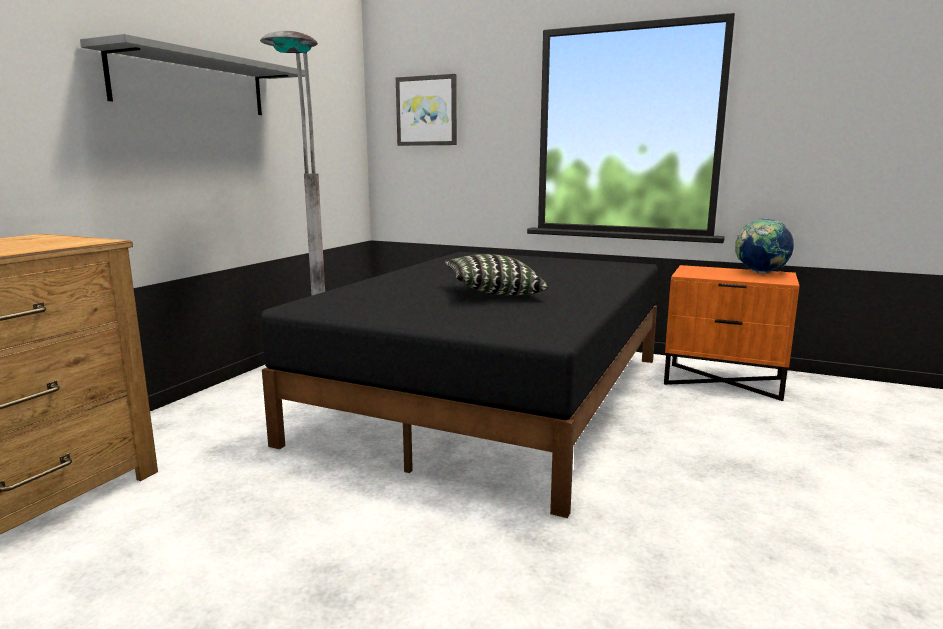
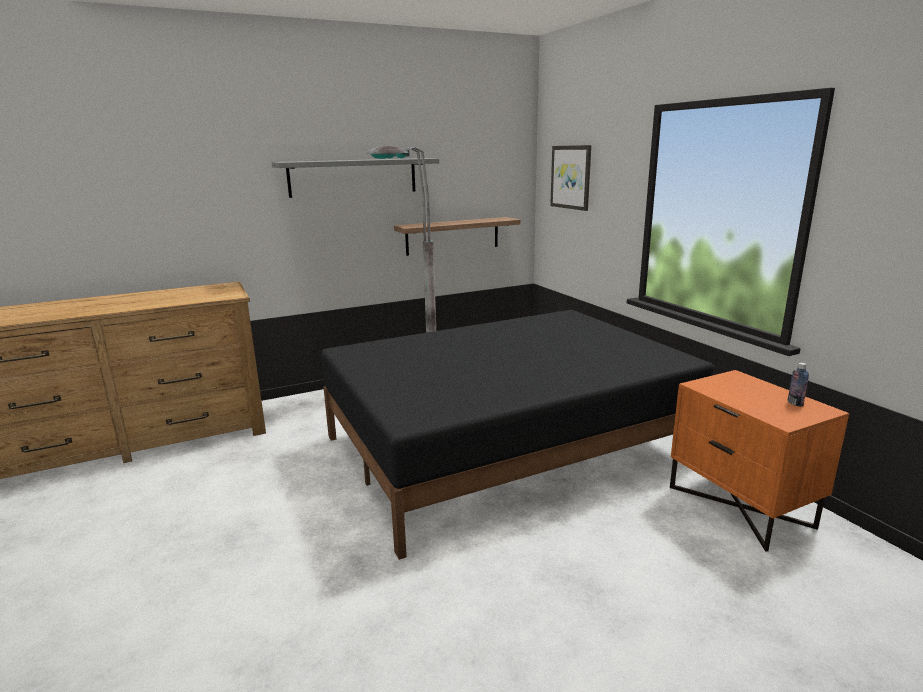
camera: 40 degrees right, 5 degrees up
(300, 178) = (452, 236): none -> shelf
(493, 293) = (475, 367): pillow -> none
(760, 273) = (795, 403): globe -> bottle

